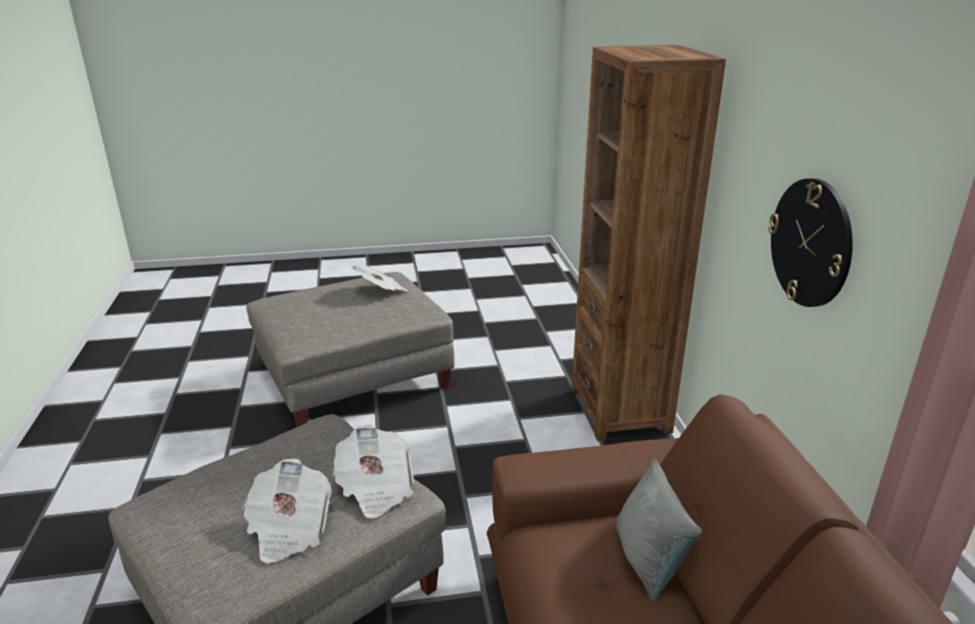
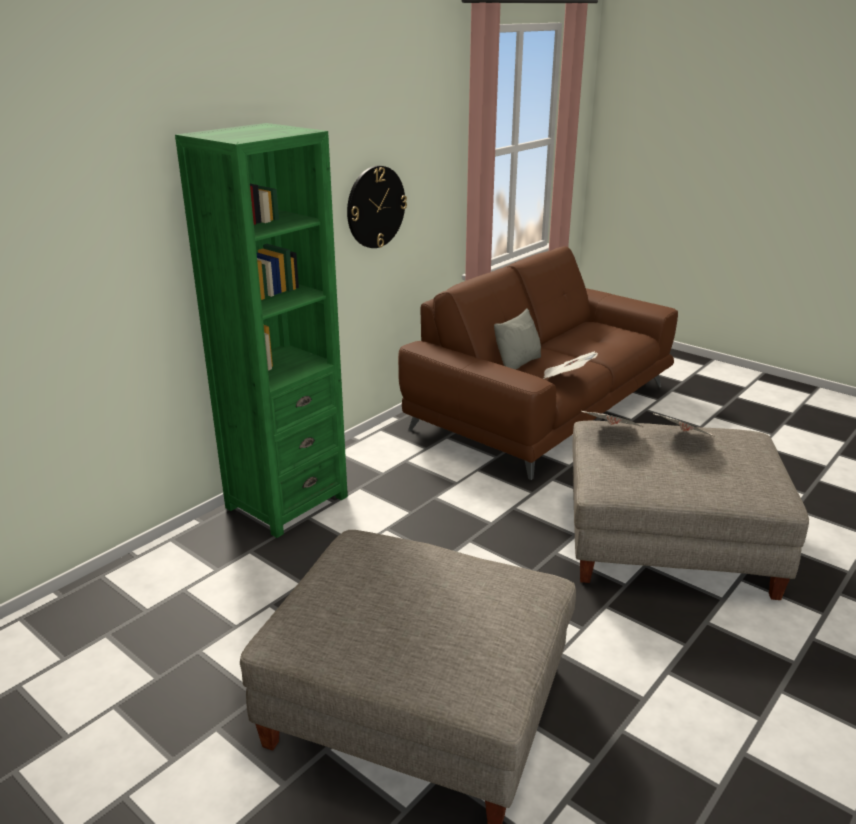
camera: 130 degrees left, 0 degrees up
(380, 291) = (347, 605): newspaper -> newspaper (567, 378)
(620, 410) = (286, 502): brown bookcase -> green bookcase

